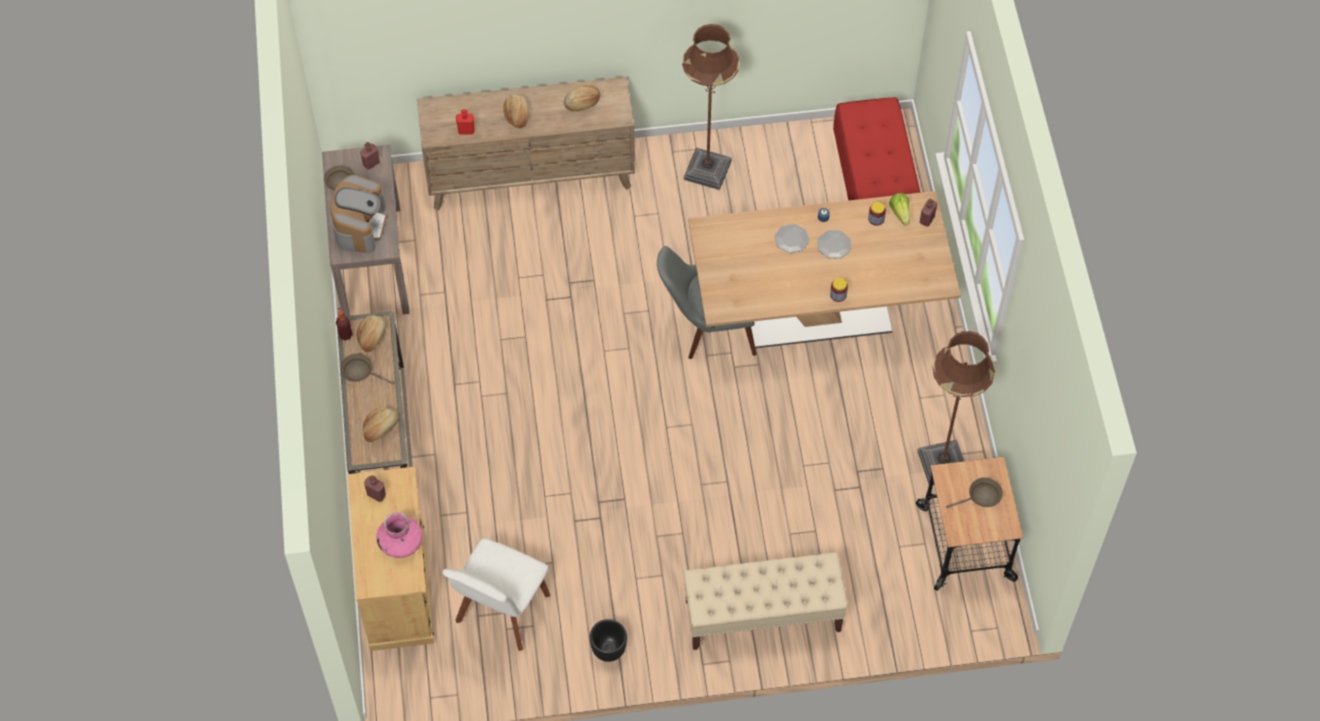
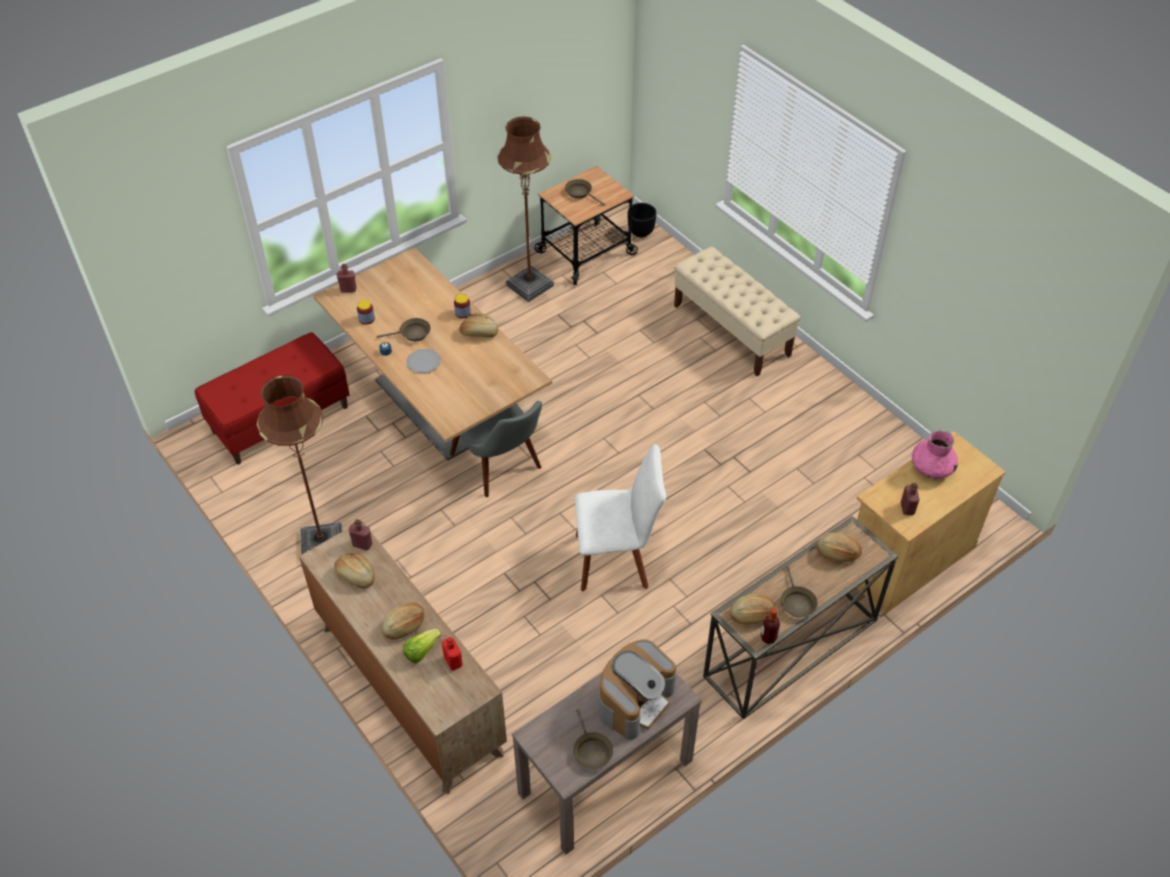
camera: 120 degrees left, 10 degrees down
(360, 225) = (635, 700): coffee machine -> coffee machine turned 150 degrees clockwise
(371, 163) = (548, 737): red bottle -> red bottle (362, 544)
(501, 613) = (866, 479): white chair -> white chair (616, 560)
(609, 650) = (834, 401): black planter -> black planter (641, 232)
(802, 296) = (479, 333): none -> bread
(834, 245) = (412, 334): plate -> brown frying pan
(900, 213) = (351, 307): lettuce -> lettuce (421, 651)

